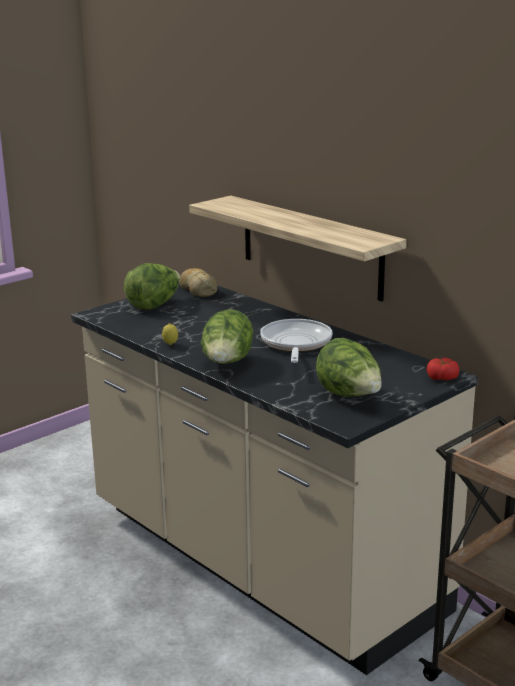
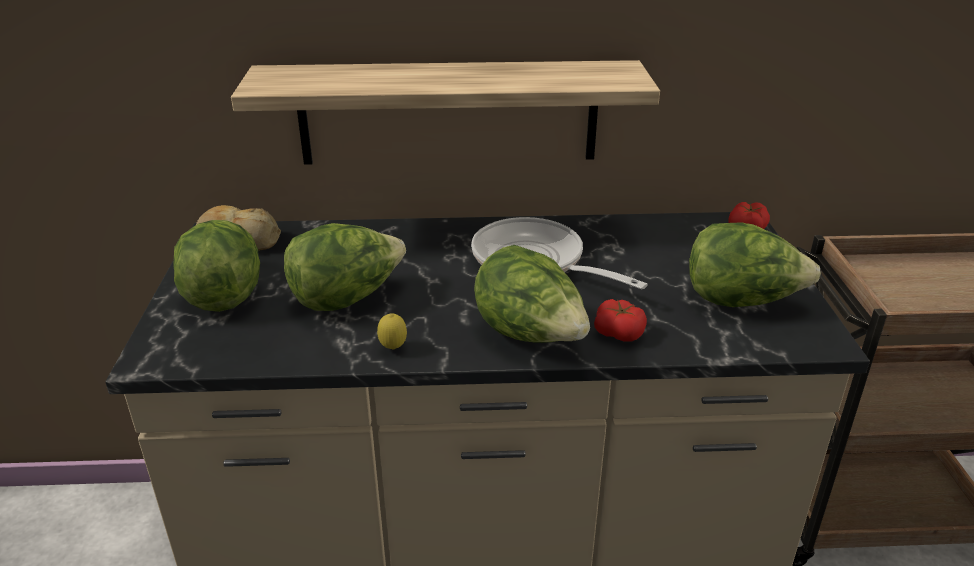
camera: 50 degrees left, 10 degrees up
(191, 324) = (346, 298): none -> lettuce
(264, 379) = (619, 332): none -> tomato

